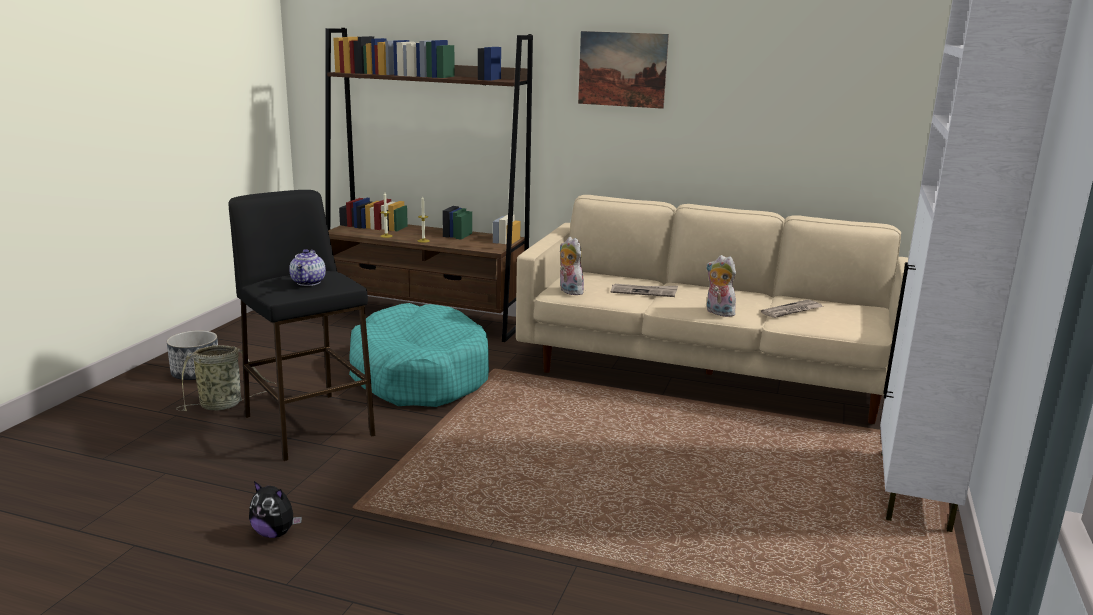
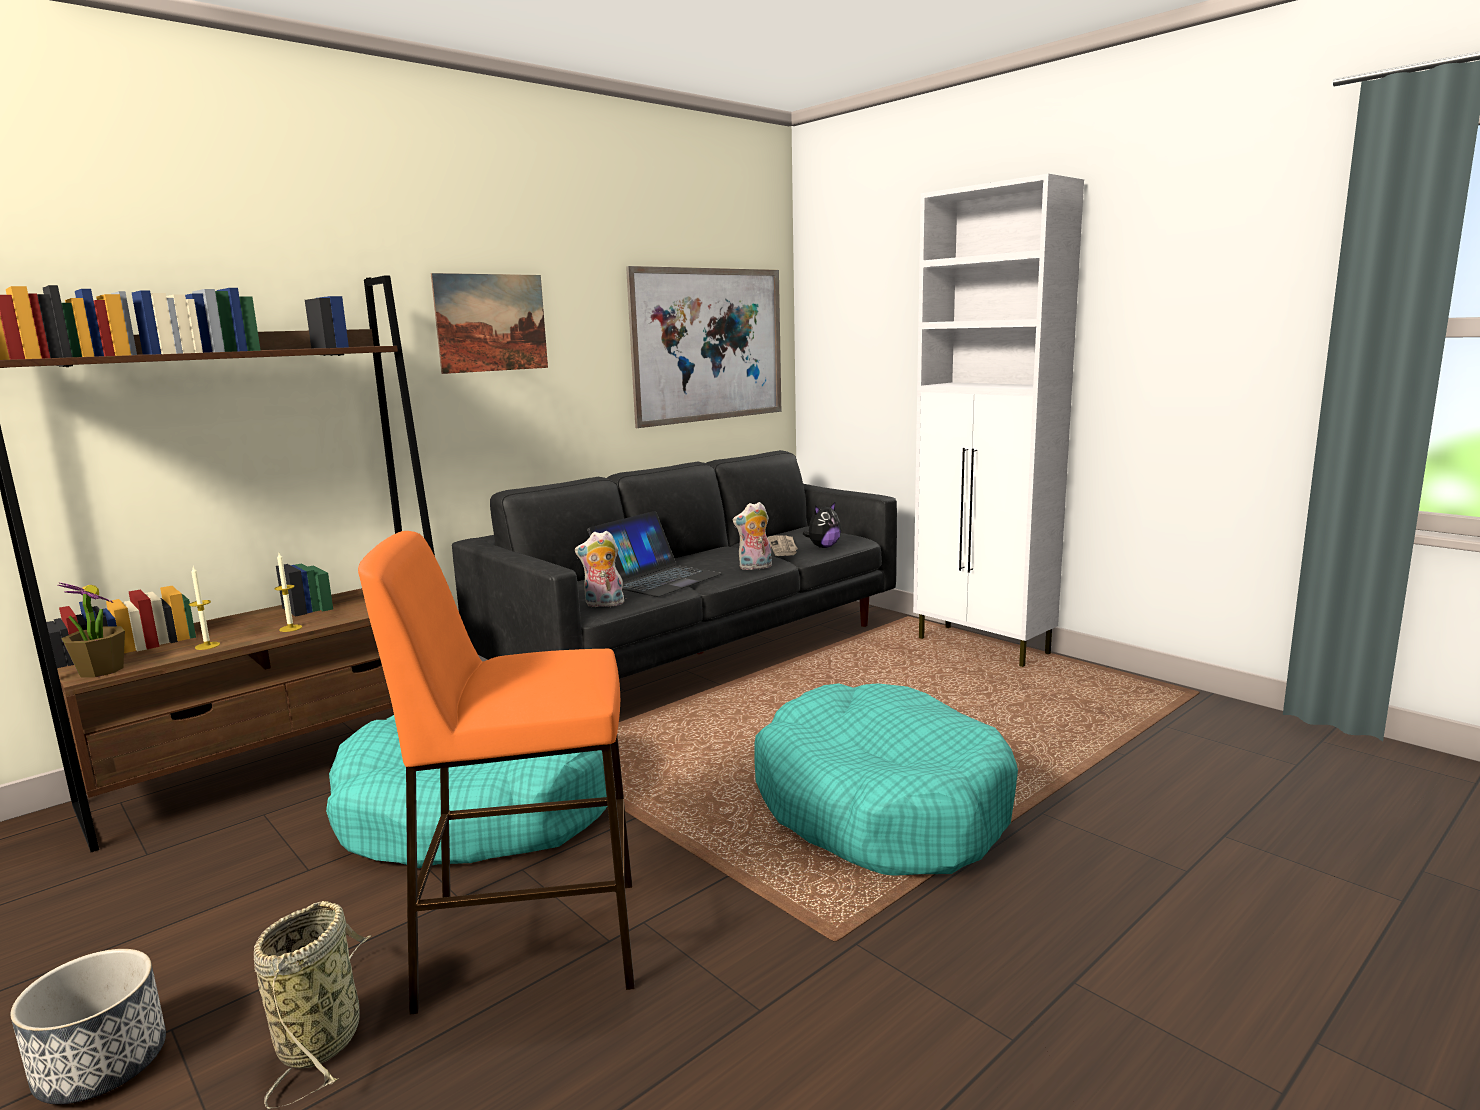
camera: 60 degrees left, 5 degrees down
(275, 533) = (865, 1031): plush toy -> plush toy (823, 547)
(308, 425) = (529, 942): black stool -> orange stool
(309, 282) = (564, 668): teapot -> none
(342, 231) = (100, 670): none -> potted plant
(527, 494) = (880, 806): none -> turquoise dog bed
(644, 292) = (657, 578): newspaper -> laptop
(709, 374) = (701, 653): beige sofa -> black sofa
(845, 106) = (709, 345): none -> picture

